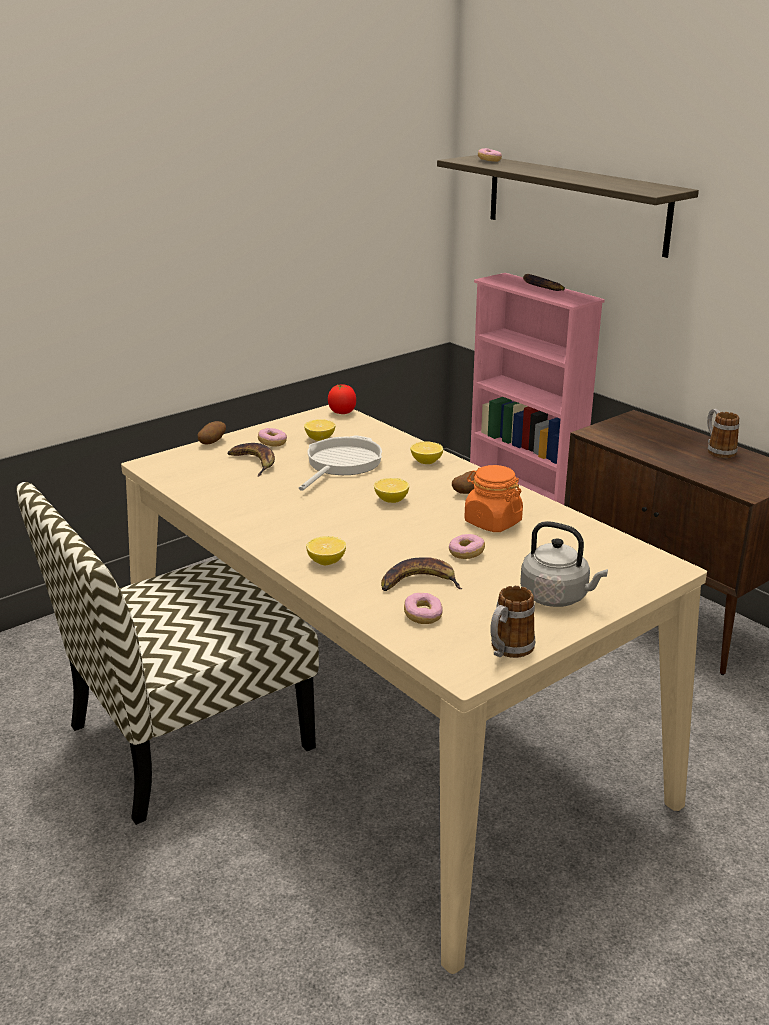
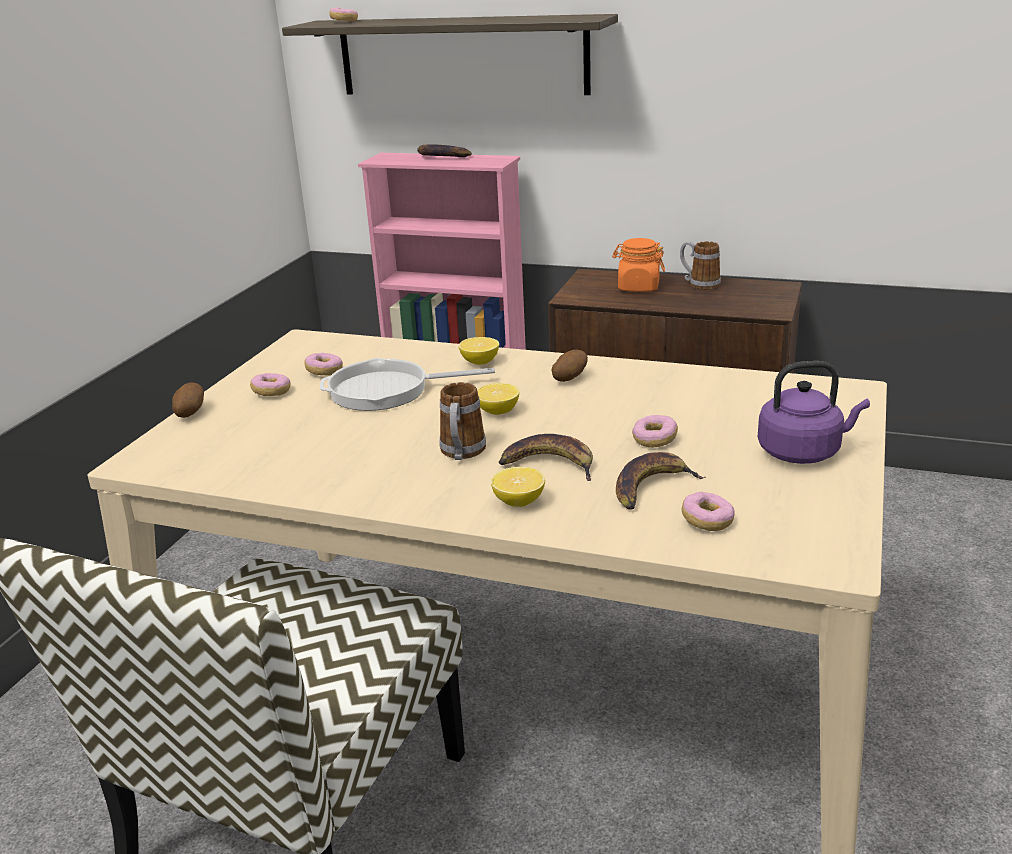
camera: 30 degrees left, 0 degrees up
(254, 462) = (277, 420): banana -> banana (550, 464)
(320, 439) = (324, 372): lemon -> donut
(341, 463) = (387, 391): frying pan -> frying pan turned 90 degrees counterclockwise
(342, 412) = (313, 338): tomato -> none
(492, 522) = (634, 400): orange jar -> orange jar (638, 287)
(507, 651) = (841, 524): mug -> mug (461, 453)
(557, 597) = (803, 452): grey kettle -> purple kettle

